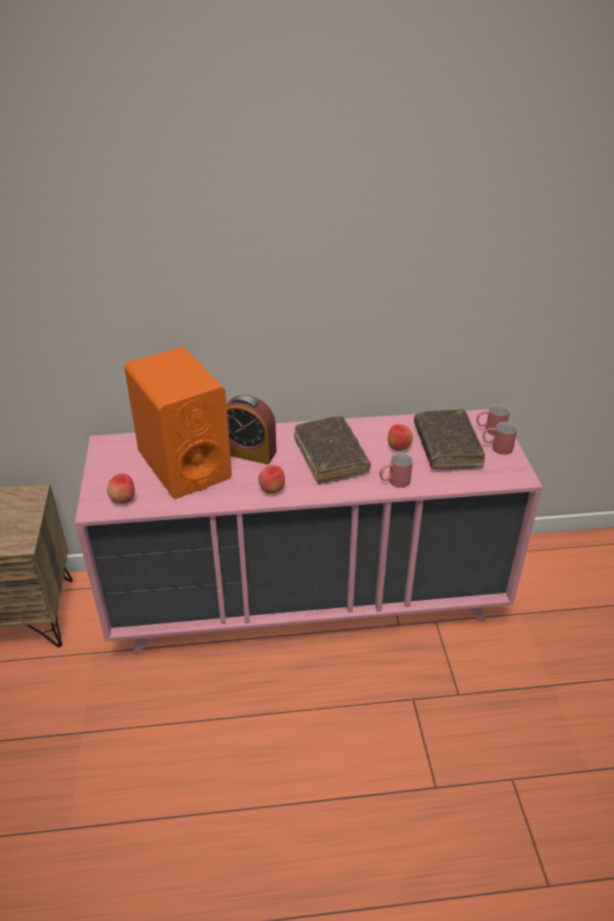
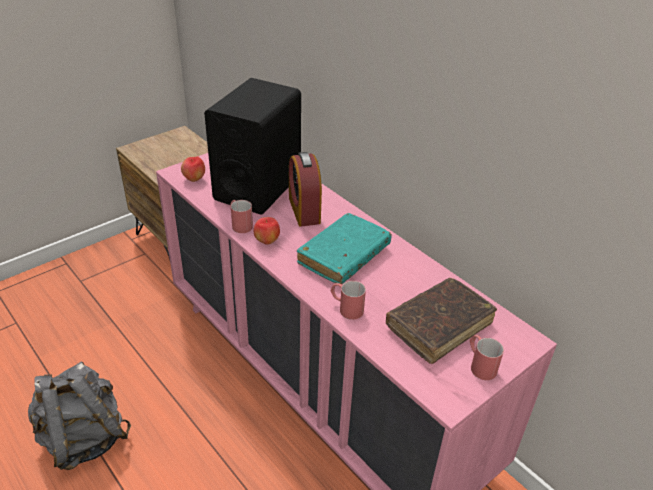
camera: 55 degrees right, 0 degrees up
(184, 465) = (258, 187): orange speaker -> black speaker
(229, 816) = (84, 438): none -> grey backpack
(331, 457) = (344, 256): brown book -> turquoise book
(398, 448) = (400, 292): apple -> none
(490, 430) = (505, 349): red mug -> red mug (240, 224)

